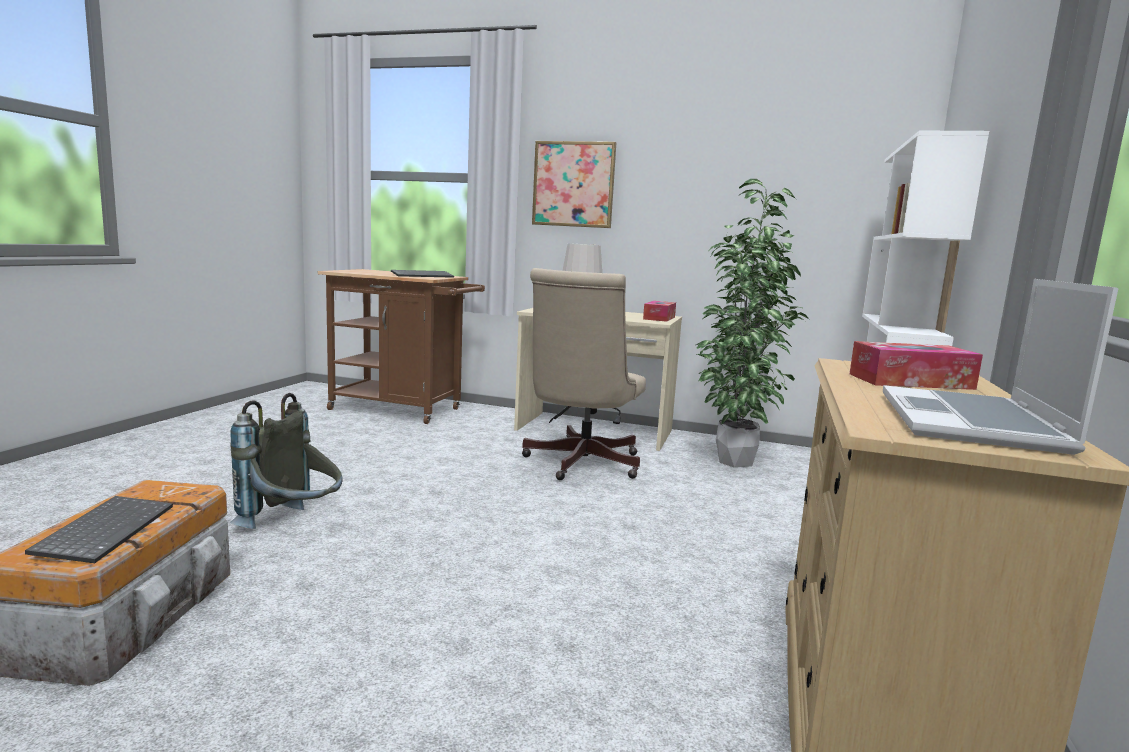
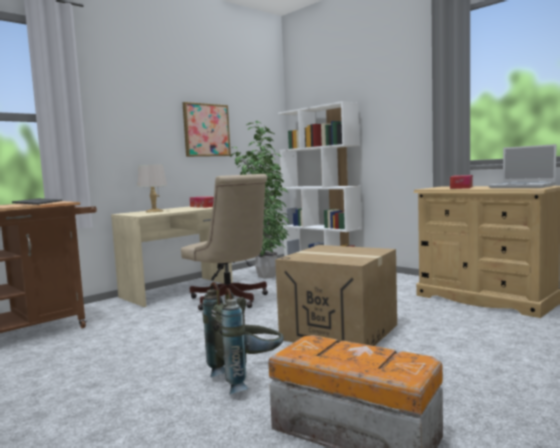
camera: 60 degrees left, 5 degrees down
(105, 530) = (377, 358): keyboard -> none
(493, 557) = (340, 332): none -> cardboard box
(573, 184) = (118, 123): picture -> picture (206, 130)

